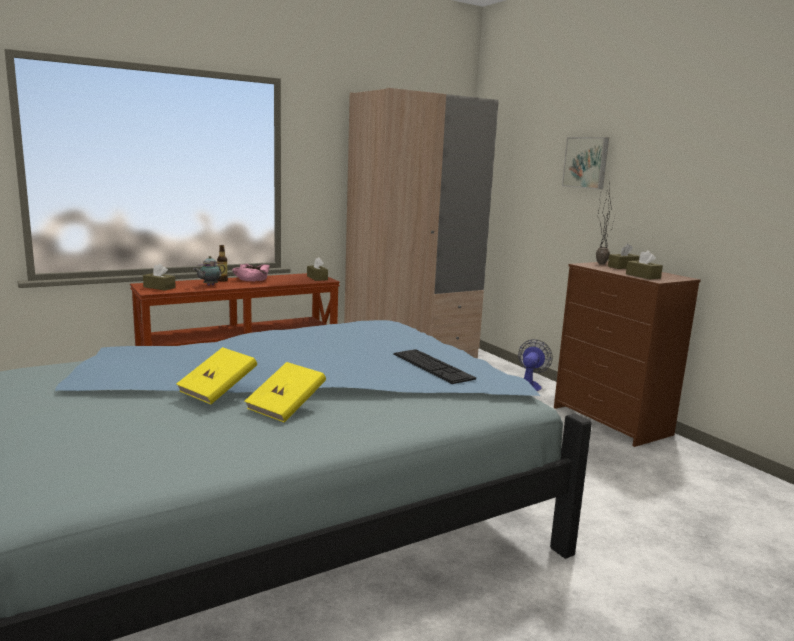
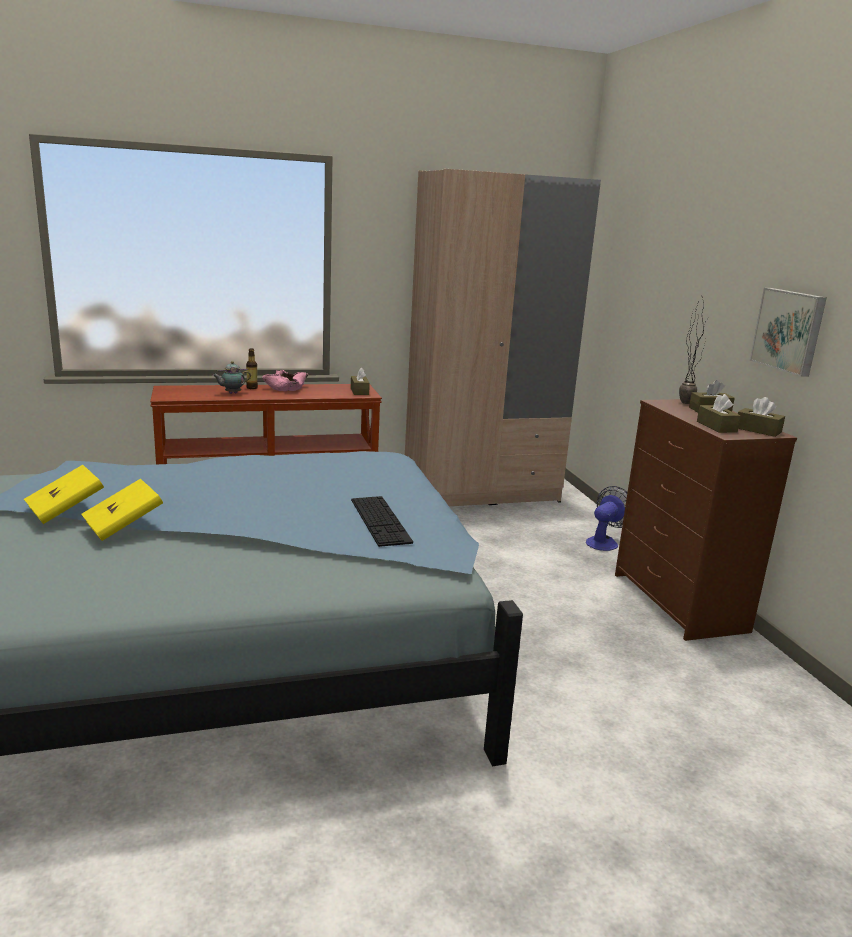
camera: 15 degrees right, 5 degrees up
(159, 287) = (177, 393): brown tissue box -> brown tissue box (758, 430)
(286, 407) = (178, 553): yellow book -> yellow book (65, 510)
(586, 162) = (694, 267): picture -> picture (789, 330)

